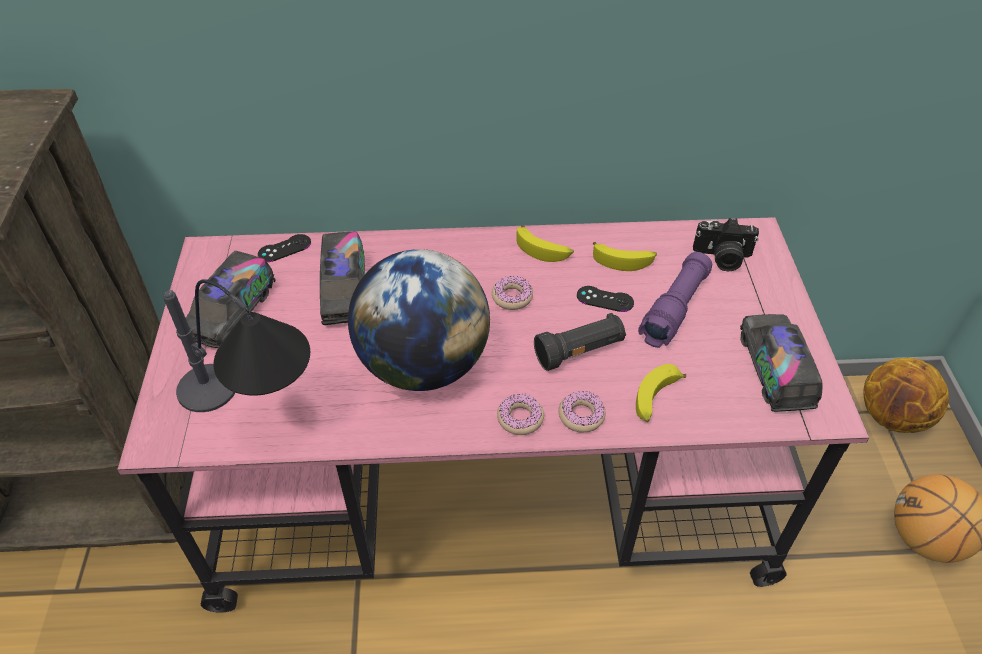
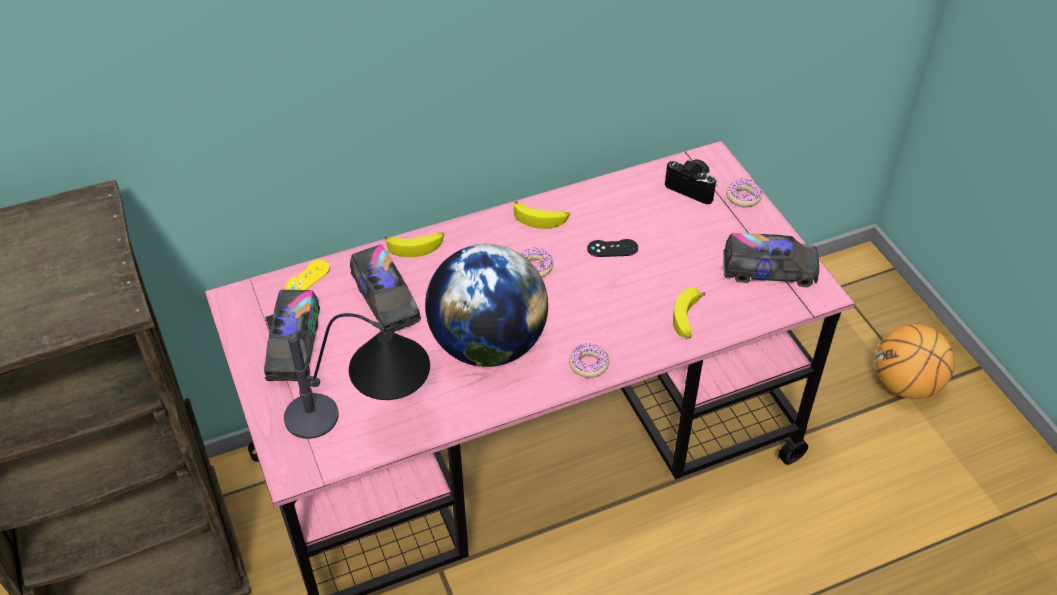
camera: 20 degrees left, 0 degrees up
(284, 248) = (307, 277): black game controller -> yellow game controller
(579, 352) = (611, 298): black flashlight -> none
(581, 415) = (635, 348): donut -> donut (743, 197)
(624, 260) = (613, 210): banana -> banana (416, 246)
(675, 308) = (672, 241): purple flashlight -> none
(722, 258) = (692, 188): camera -> camera turned 135 degrees counterclockwise
(774, 370) = (768, 271): toy truck -> toy truck turned 120 degrees clockwise
(892, 417) = (849, 290): basketball -> none

